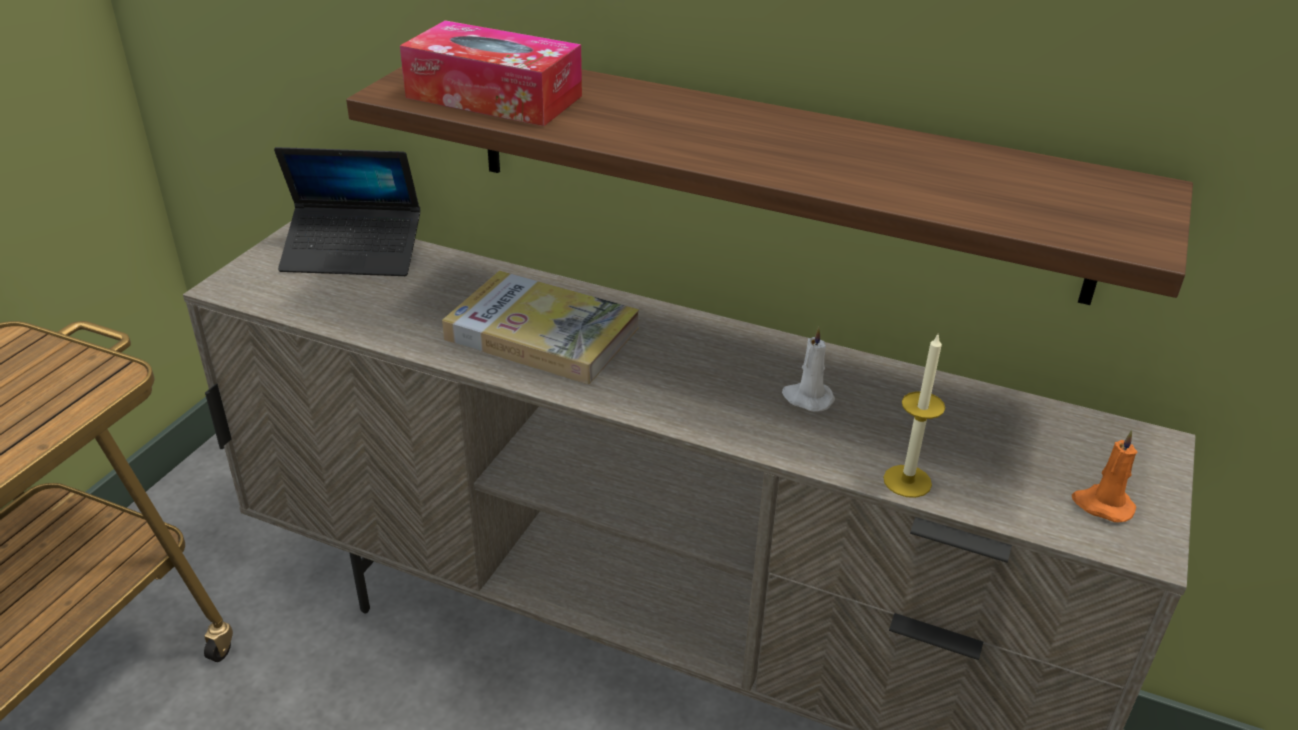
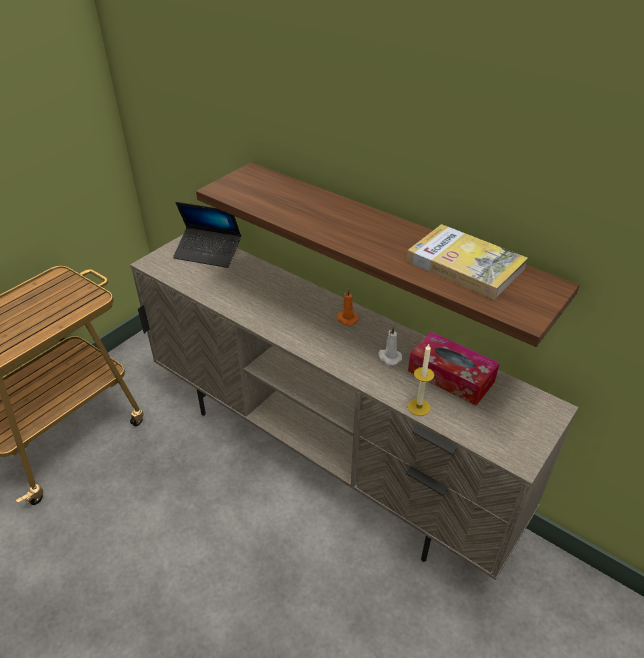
camera: 15 degrees right, 5 degrees up
(494, 97) = (261, 196): tissue box -> tissue box (450, 376)
(542, 333) = (278, 306): book -> book (465, 265)
(1102, 505) = (509, 435): orange candle -> orange candle (346, 319)

